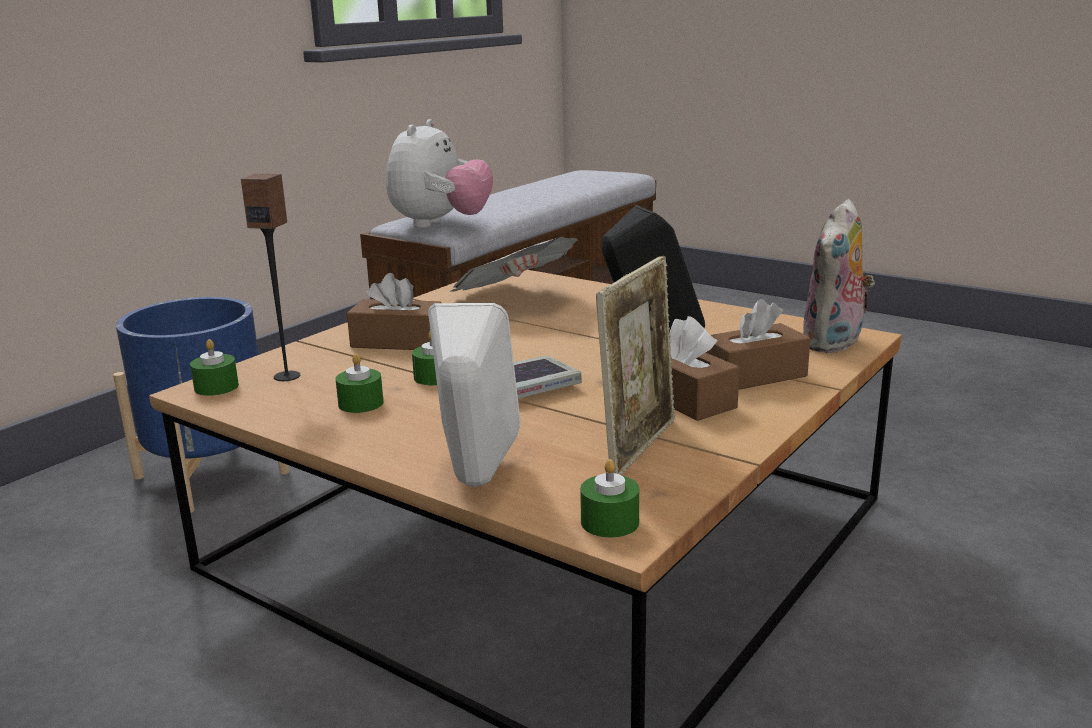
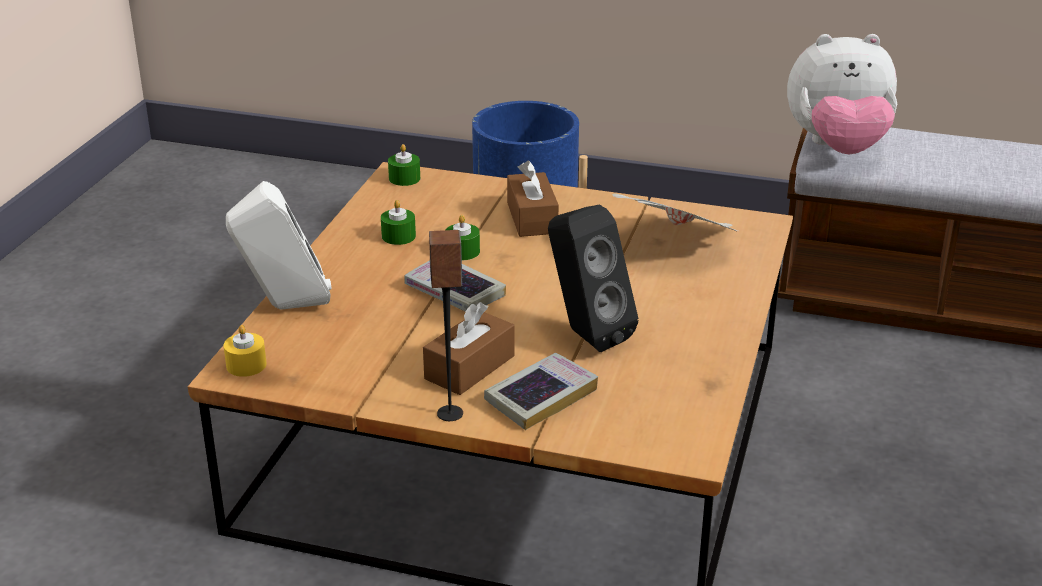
camera: 70 degrees right, 10 degrees up
(287, 376) = (436, 196): speaker -> speaker (450, 413)
(609, 522) = (246, 365): green candle -> yellow candle
(638, 447) = (365, 359): picture frame -> none
(753, 375) = (541, 397): brown tissue box -> book
(834, 344) = (658, 438): plush toy -> none

